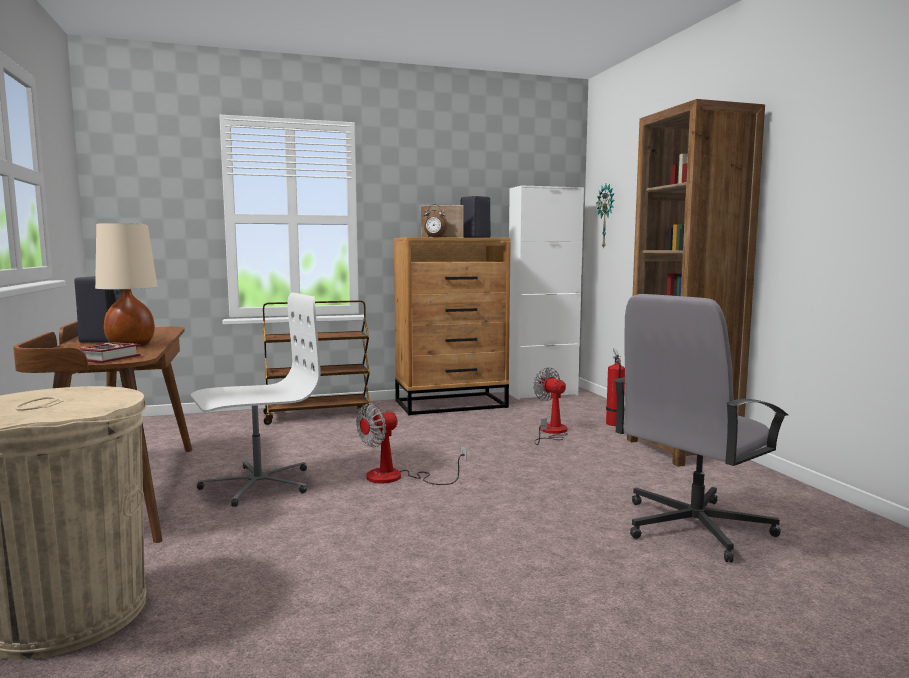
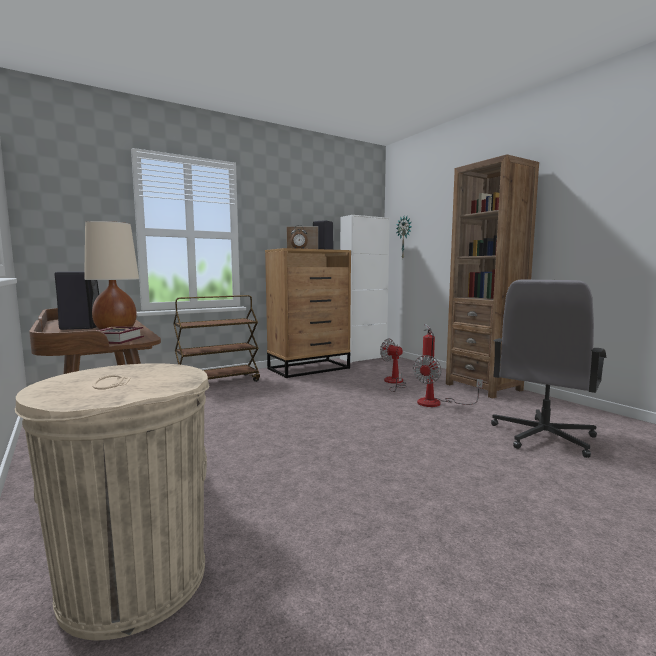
camera: 15 degrees left, 0 degrees up
(257, 484) = (215, 439): white office chair -> none
(397, 478) = (319, 423): fan -> fan (437, 403)

